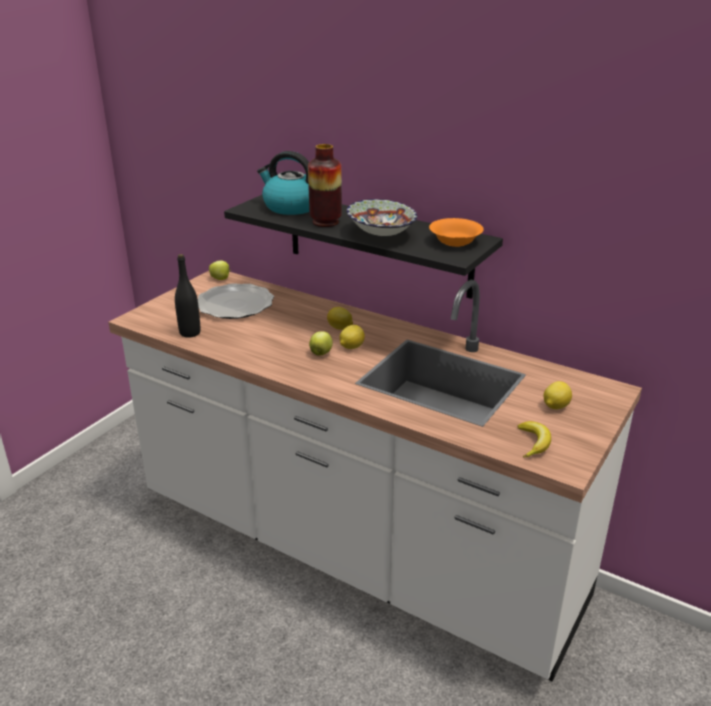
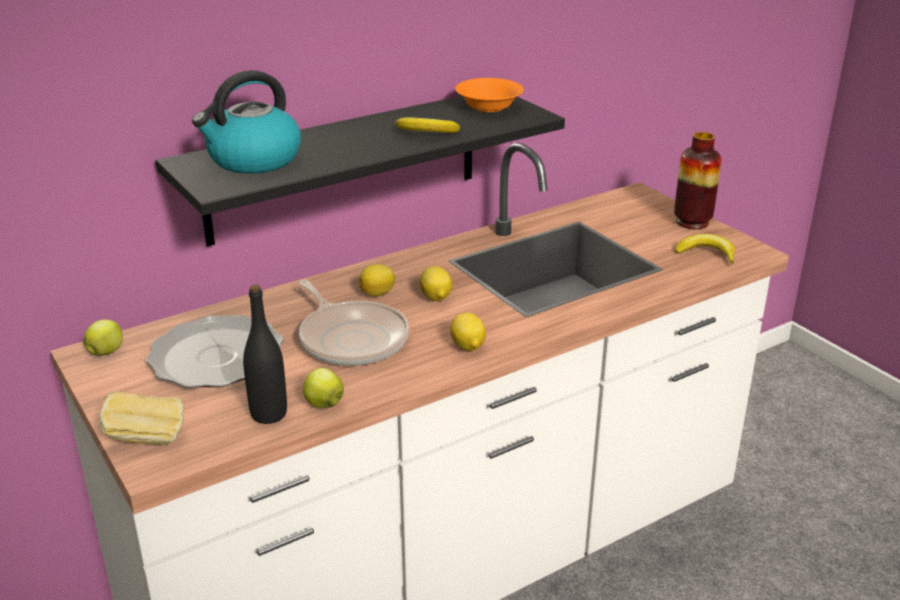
camera: 65 degrees left, 0 degrees up
(152, 311) = (146, 439): none -> bread
(281, 334) = (351, 338): none -> frying pan
(321, 353) = (433, 321): apple -> apple (323, 403)
(325, 222) = (344, 151): vase -> vase (692, 222)
(380, 235) = (425, 133): bowl -> banana
(555, 406) = (648, 226): lemon -> lemon (467, 347)

